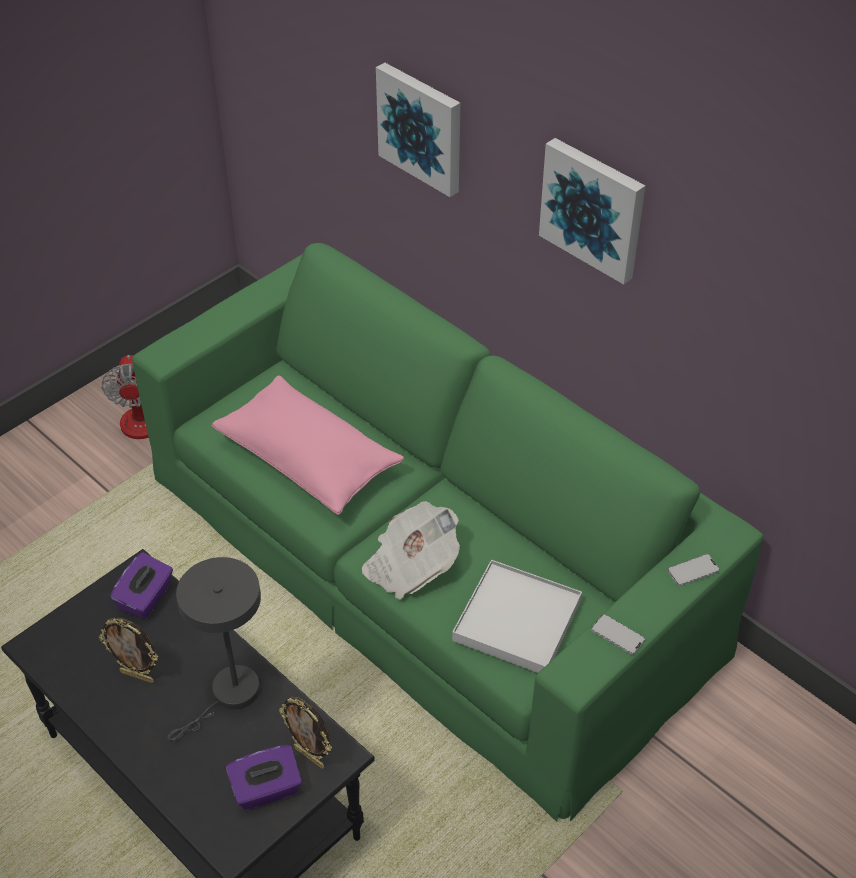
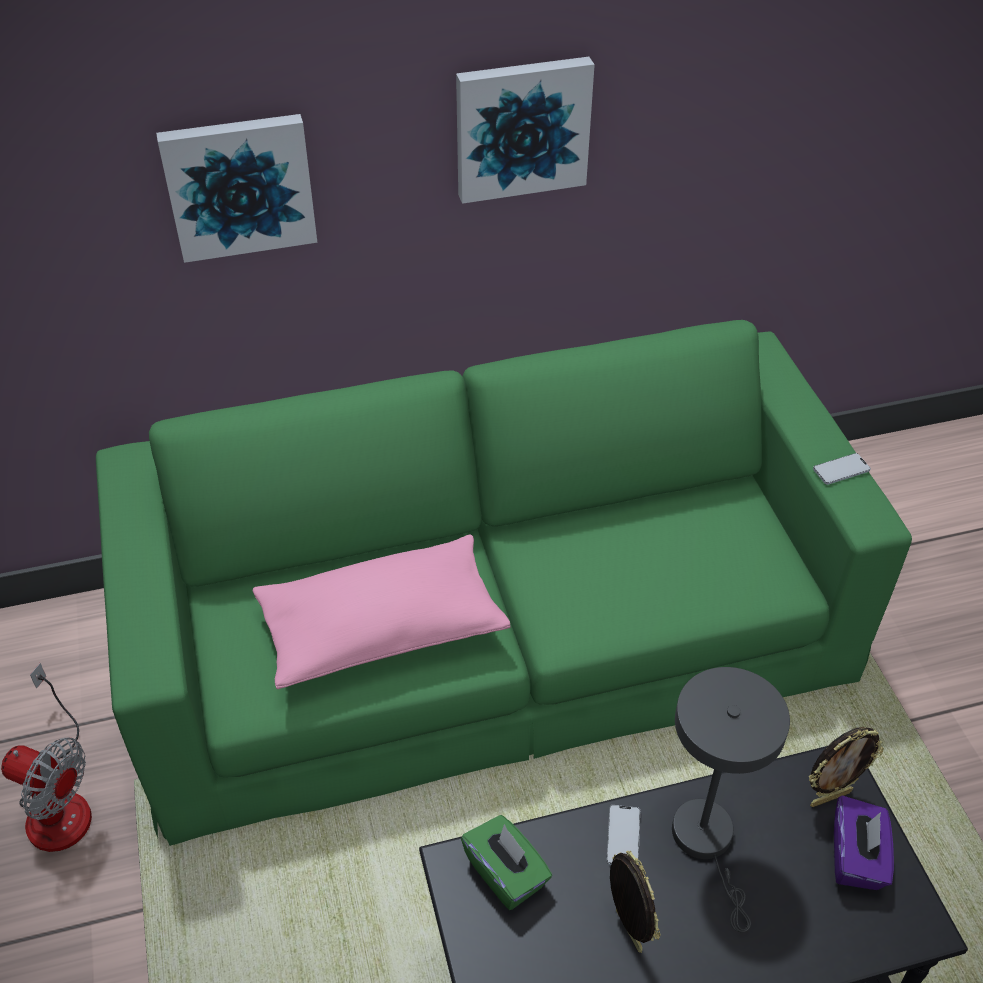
camera: 60 degrees left, 0 degrees up
(138, 676) = (626, 930): picture frame -> picture frame turned 75 degrees counterclockwise
(146, 598) = (506, 874): purple tissue box -> green tissue box
(410, 566) = (595, 608): newspaper -> none
(516, 620) = (723, 556): white tray -> none
(693, 571) = (793, 388): phone -> phone (623, 836)

